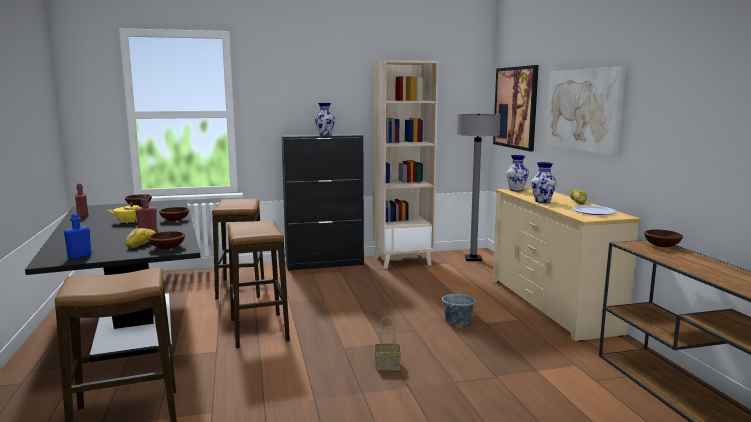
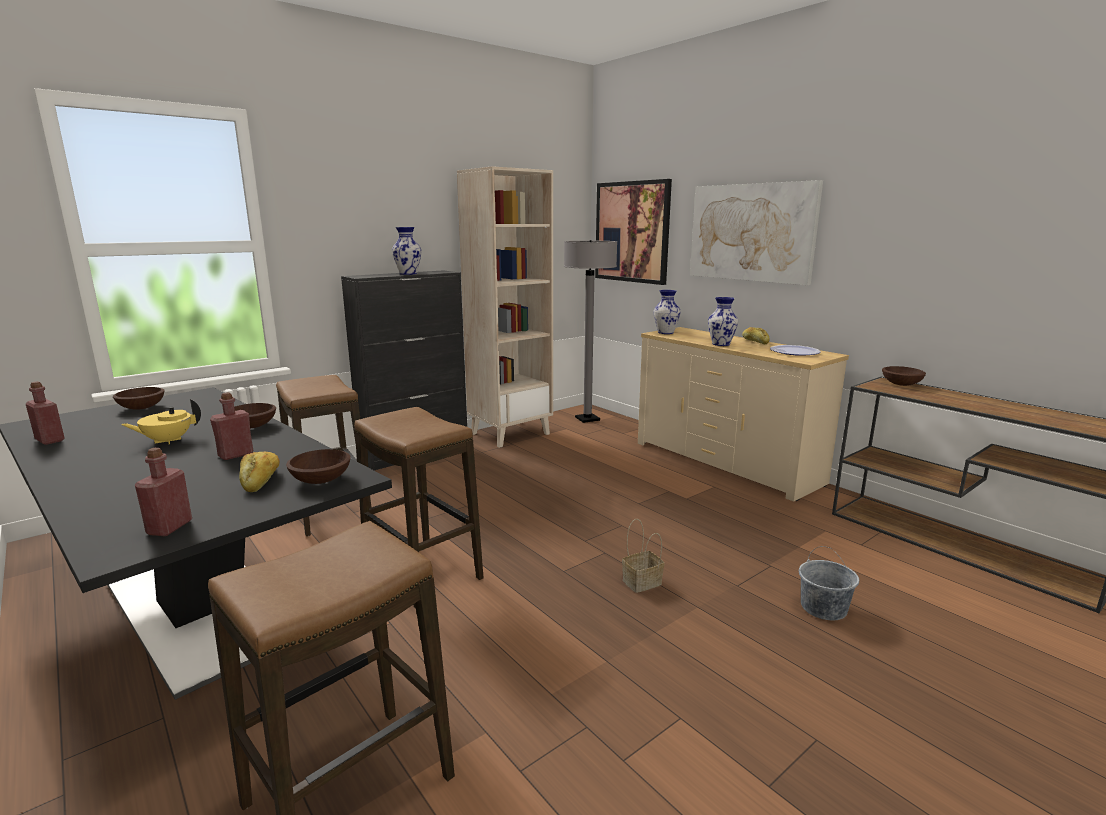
camera: 25 degrees left, 5 degrees up
(79, 256) = (169, 527): blue bottle -> red bottle
(457, 321) = (654, 502): grey bucket -> grey bucket (824, 608)

